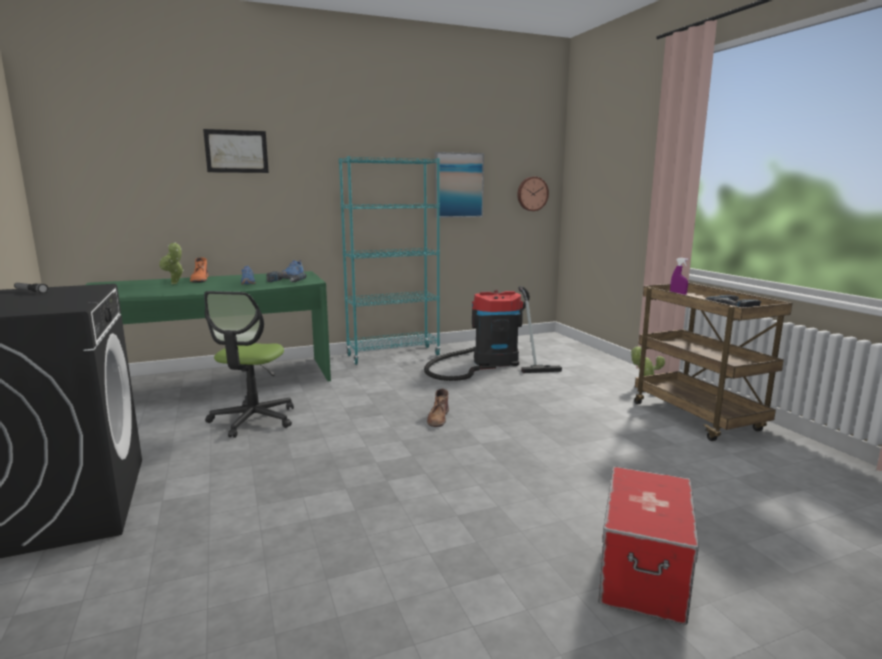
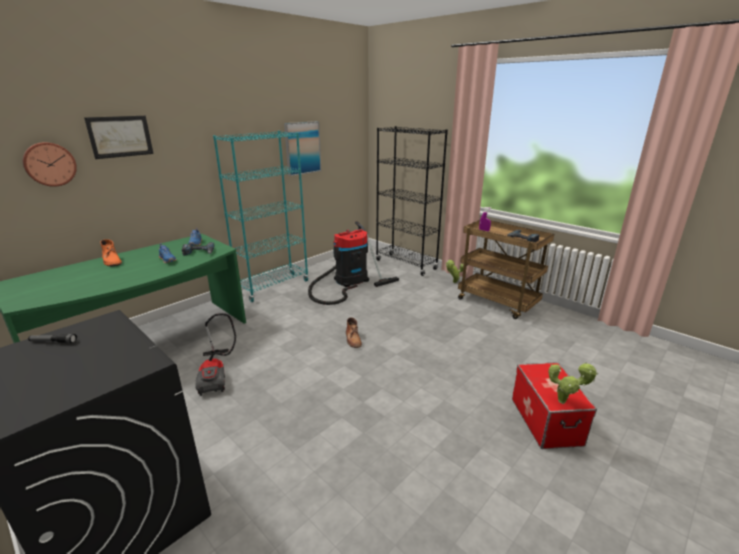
camera: 25 degrees left, 10 degrees up
(175, 284) = (95, 271): potted plant -> potted plant (564, 402)
(253, 420) = (217, 376): office chair -> vacuum cleaner
(532, 194) = (350, 149): wall clock -> wall clock (49, 164)
(589, 357) = (406, 265): none -> black bookcase

